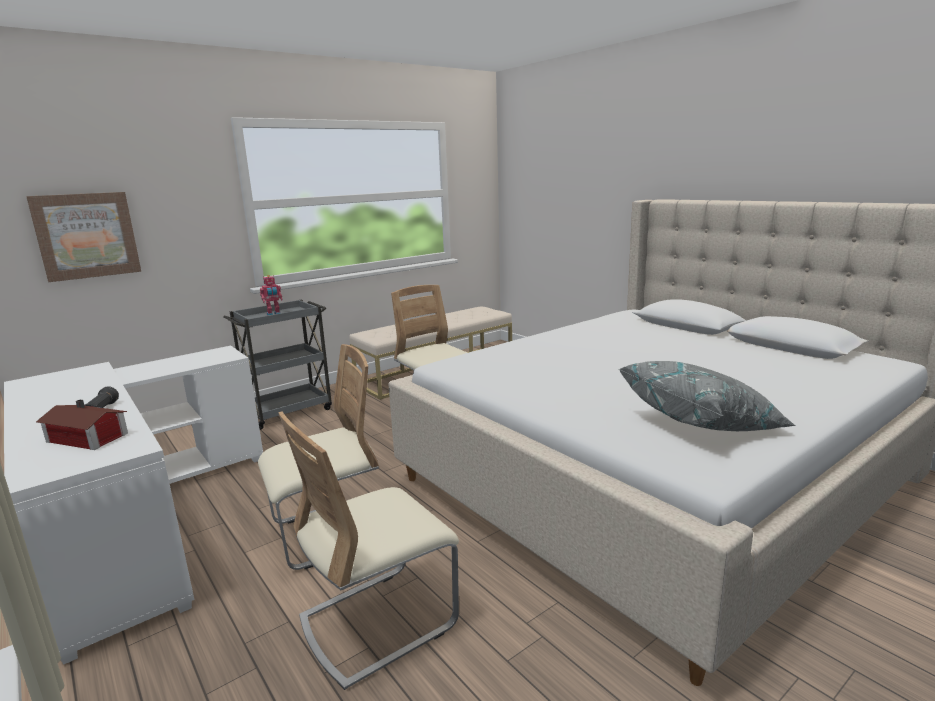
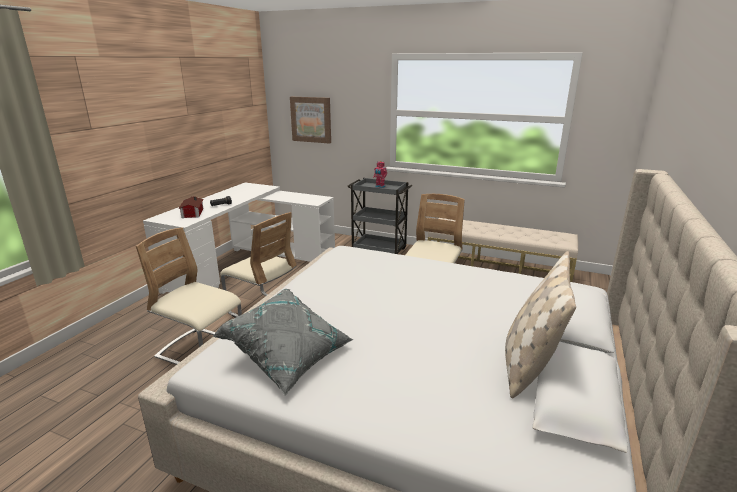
camera: 60 degrees right, 5 degrees up
(745, 346) = (529, 365): none -> beige pillow

